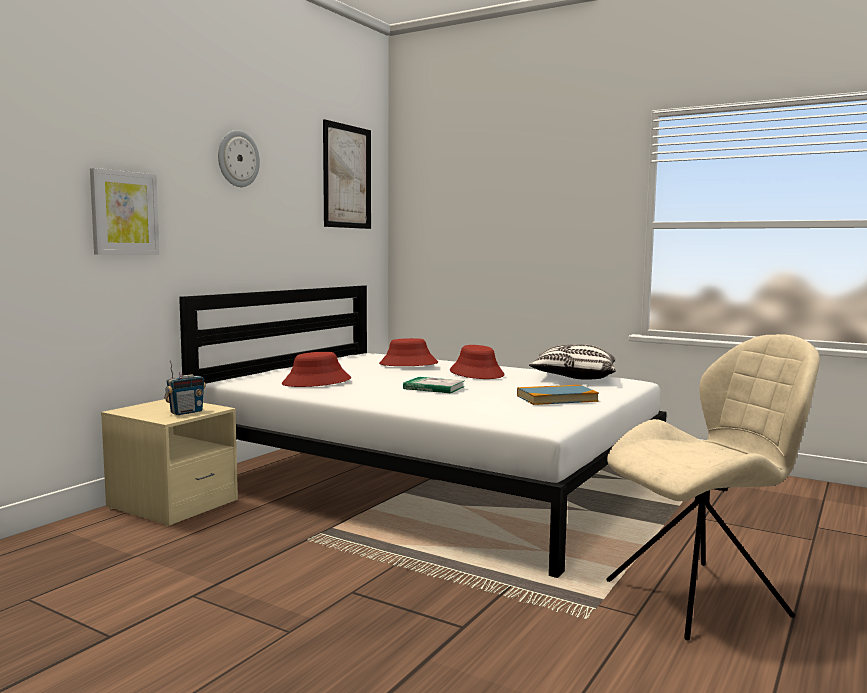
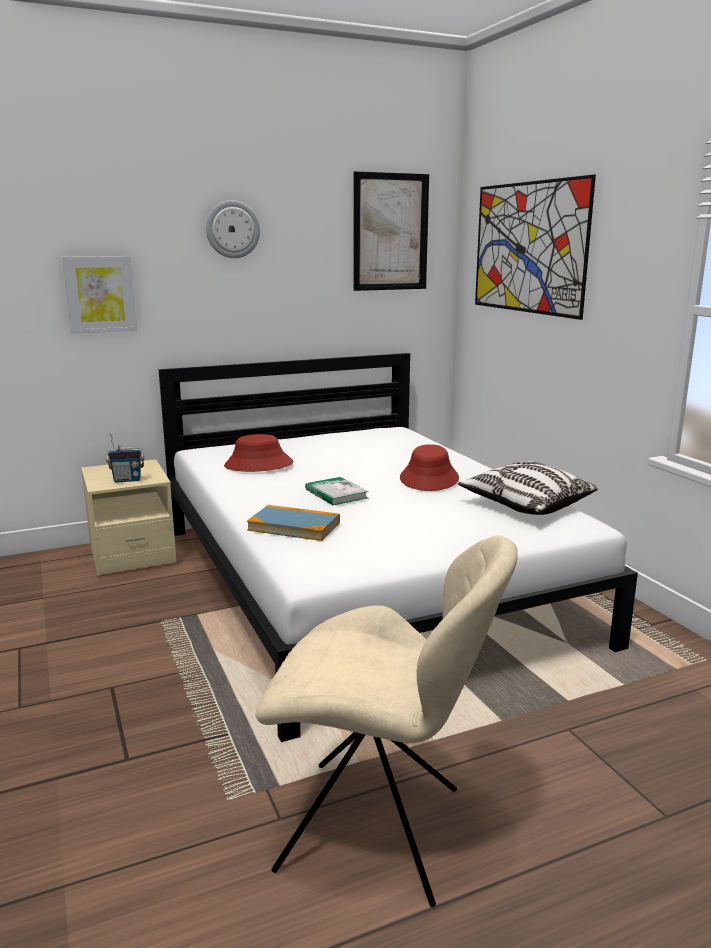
camera: 35 degrees right, 10 degrees up
(408, 364) = (388, 453): red hat -> none
(477, 191) = (528, 248): none -> picture
(557, 398) = (421, 537): book -> book (294, 526)

